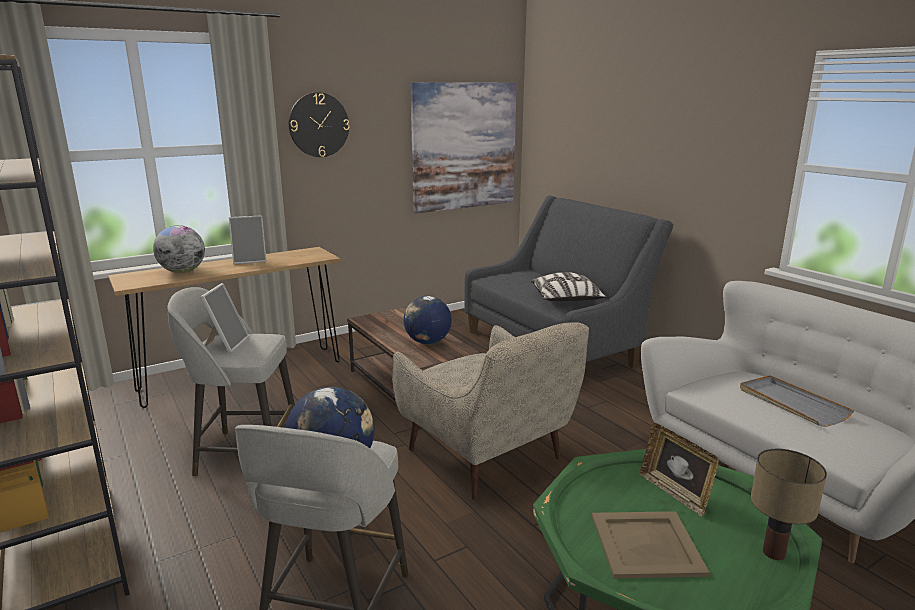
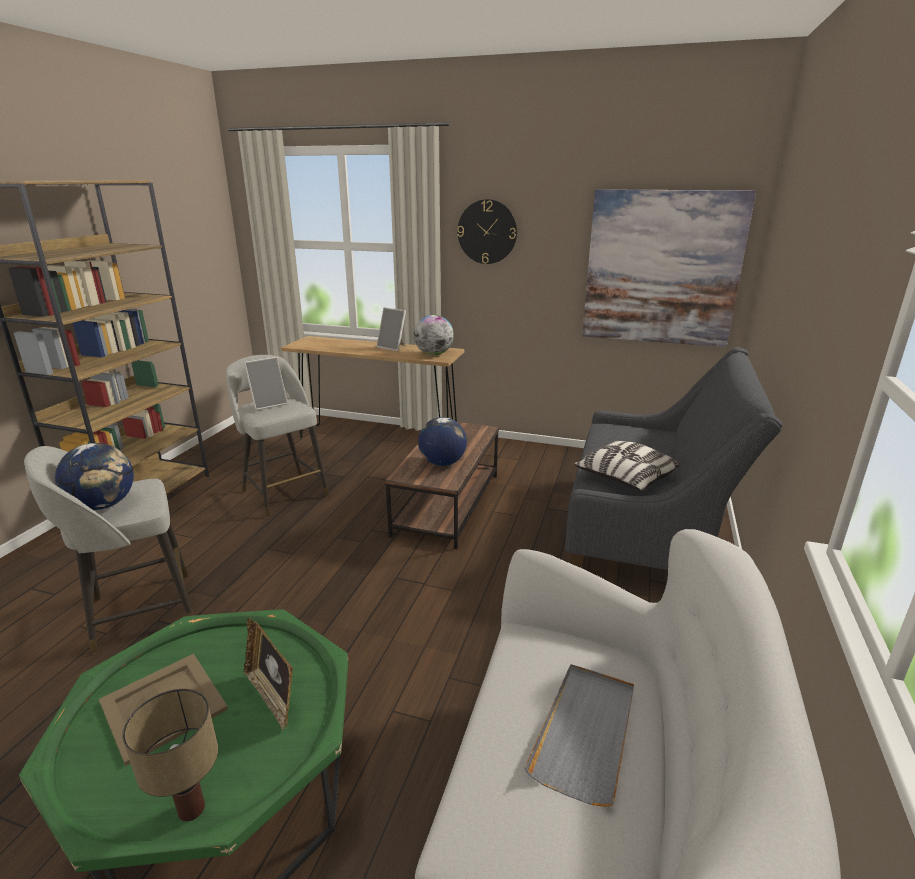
camera: 50 degrees right, 5 degrees up
(182, 271) = (340, 344): globe -> globe (434, 354)
(488, 458) = (385, 589): beige armchair -> none
(675, 493) = (272, 696): picture frame -> picture frame turned 60 degrees counterclockwise

